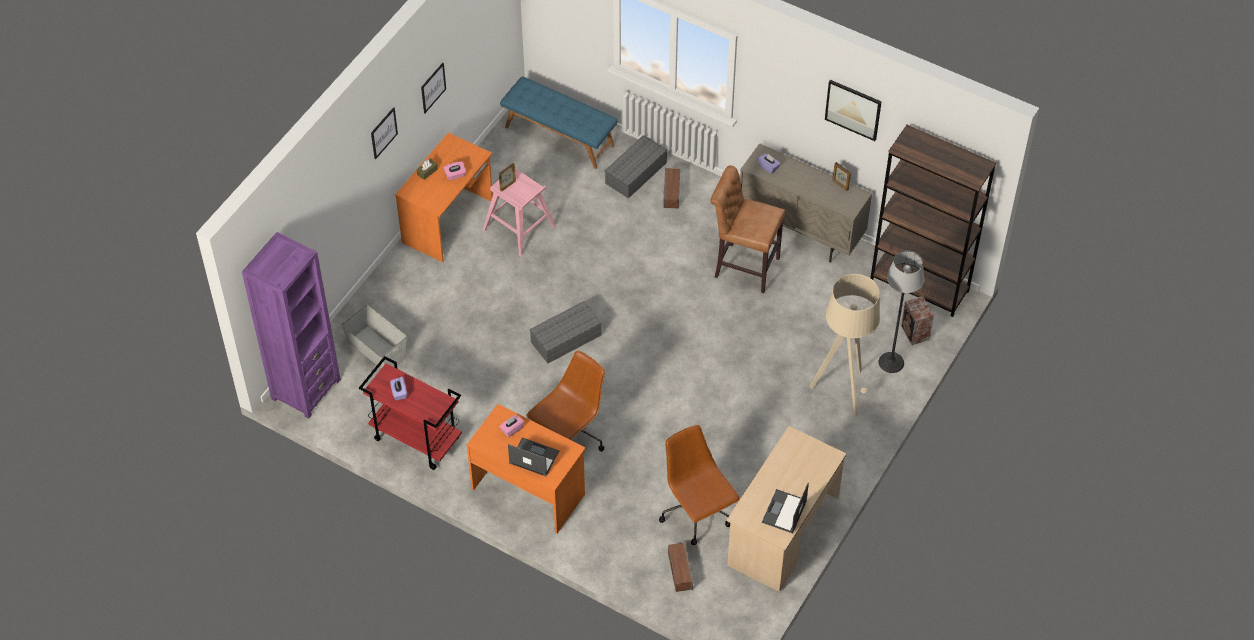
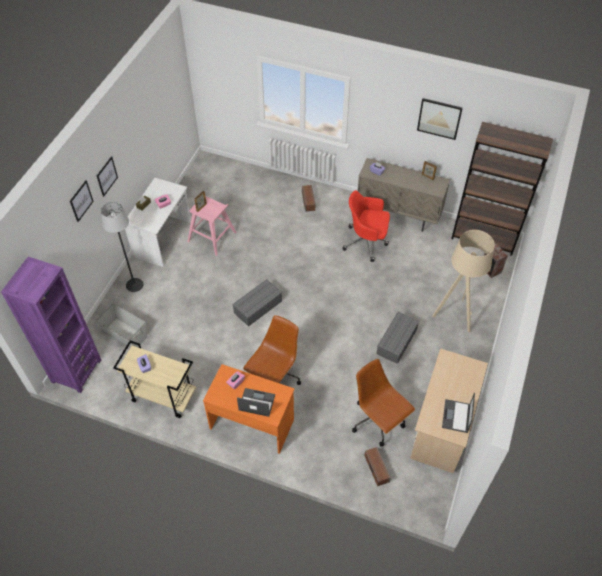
camera: 10 degrees left, 0 degrees up
(415, 439) = (162, 396): red cart -> beige cart
(433, 87) = (139, 143): picture -> picture (81, 201)
(449, 221) = (163, 239): orange desk -> white desk
(560, 136) = (228, 175): blue bench -> none
(636, 174) = (282, 192): grey storage box -> grey storage box (397, 342)
(743, 266) = (366, 242): brown stool -> red office chair
(891, 362) = (481, 291): floor lamp -> floor lamp (134, 285)

